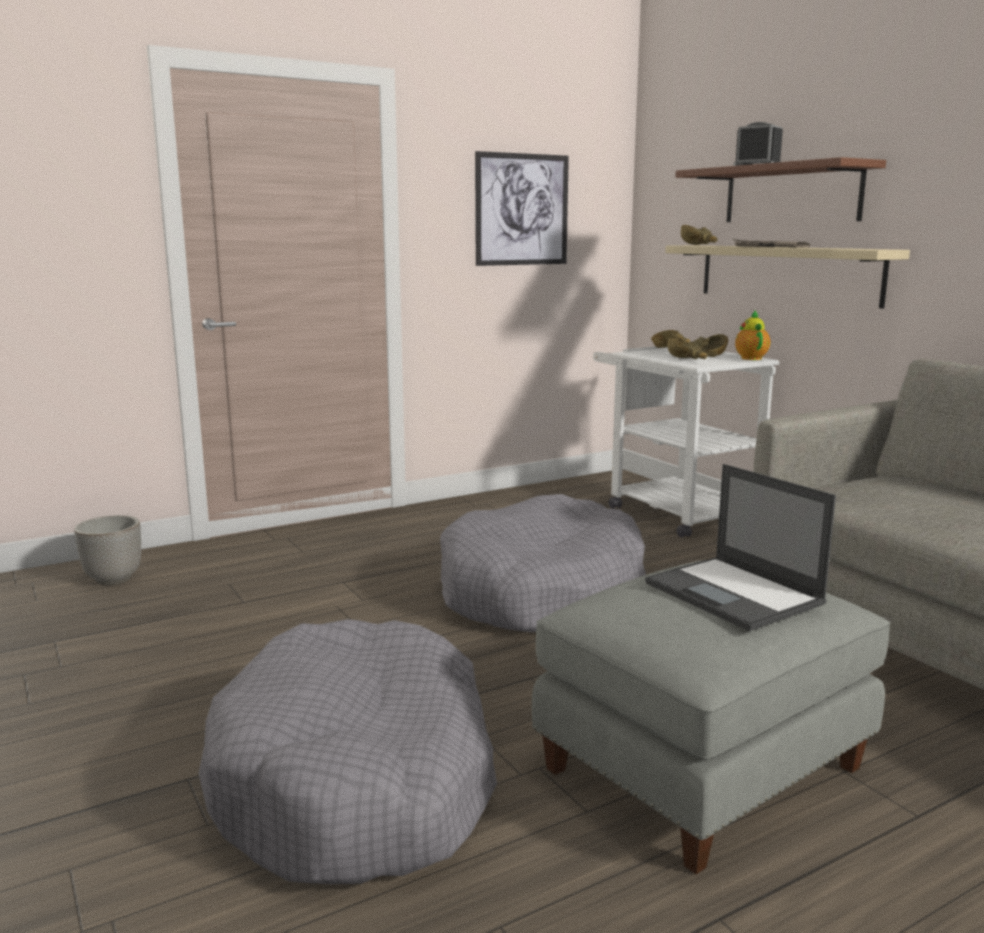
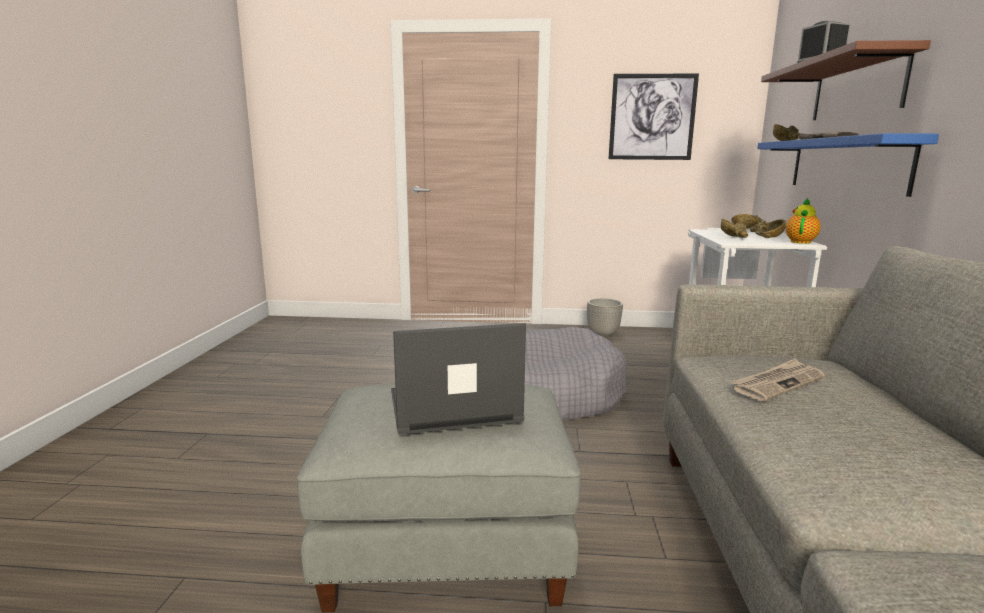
camera: 35 degrees right, 0 degrees up
(114, 579) = (338, 330): planter -> planter (603, 334)
(358, 781) = (263, 465): grey dog bed -> none
(735, 594) = (452, 407): laptop -> laptop turned 75 degrees clockwise
(787, 273) = (845, 164): beige shelf -> blue shelf
(909, 502) = (777, 383): none -> newspaper

